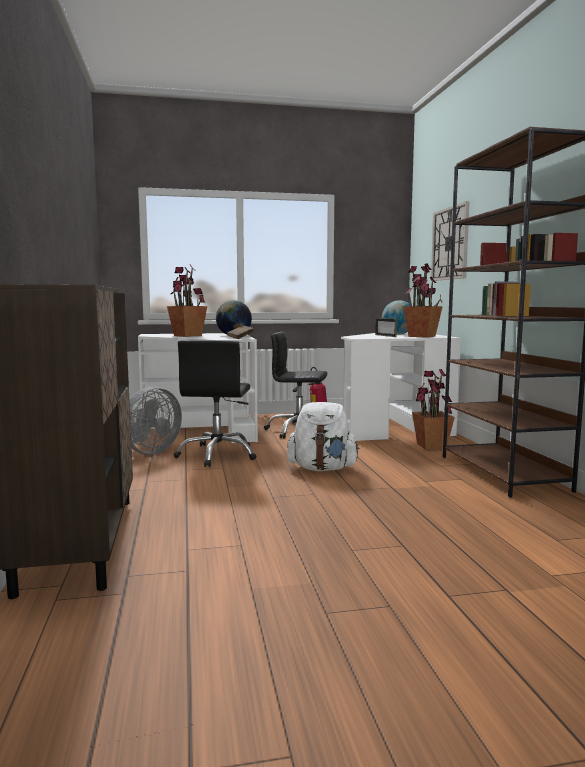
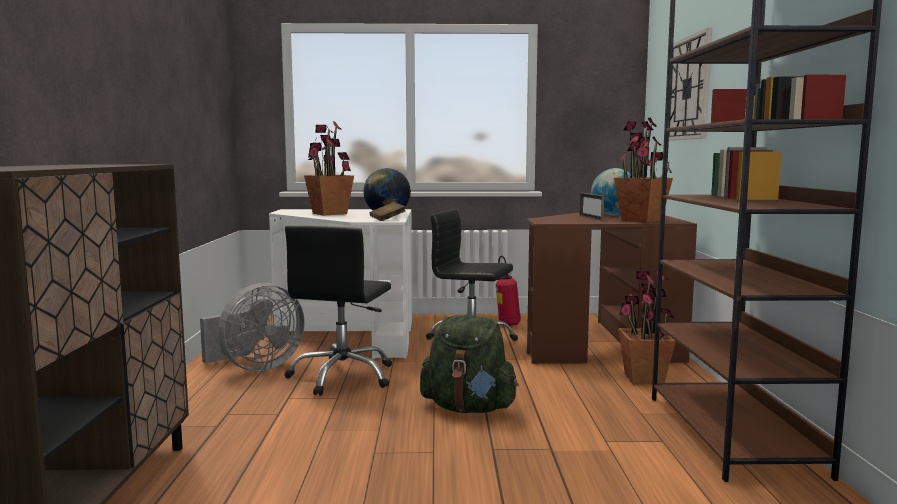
camera: 10 degrees right, 0 degrees up
(322, 468) = (469, 408): white backpack -> green backpack
(395, 427) = (606, 343): white desk -> brown desk

